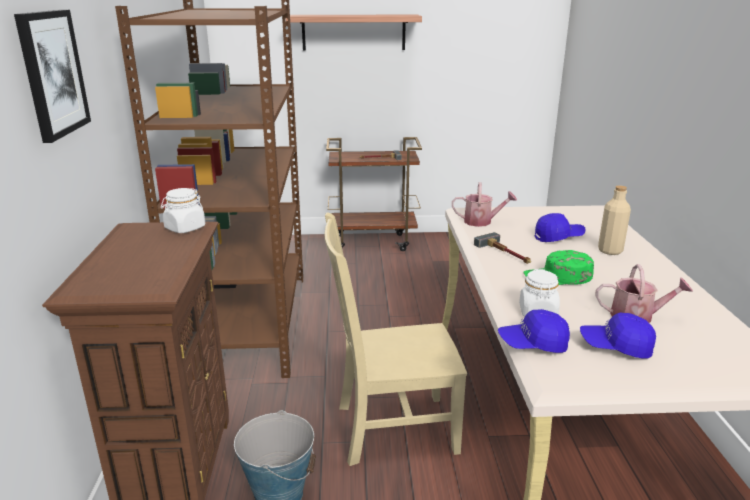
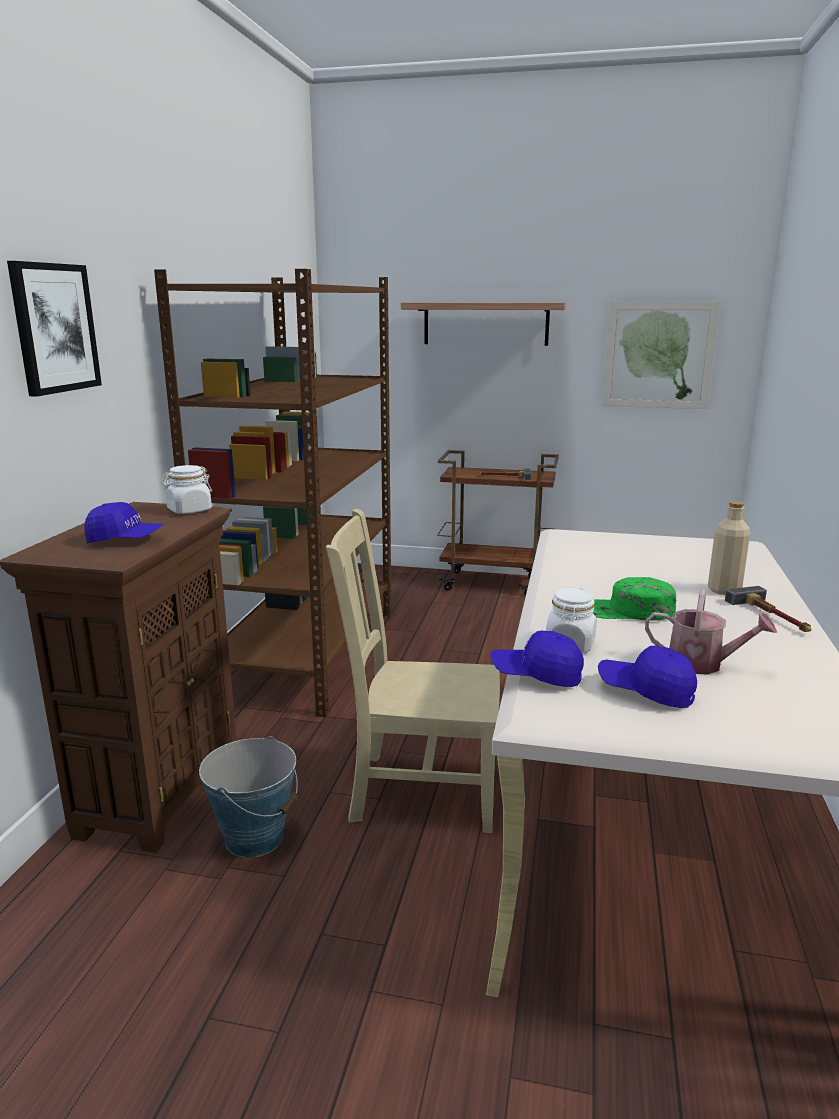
camera: 15 degrees right, 5 degrees down
(482, 221) = (574, 545): watering can -> none
(490, 56) = (658, 355): none -> picture
(505, 253) = (578, 580): hammer -> hammer (772, 616)
(558, 237) = (663, 570): blue cap -> blue cap (125, 540)

